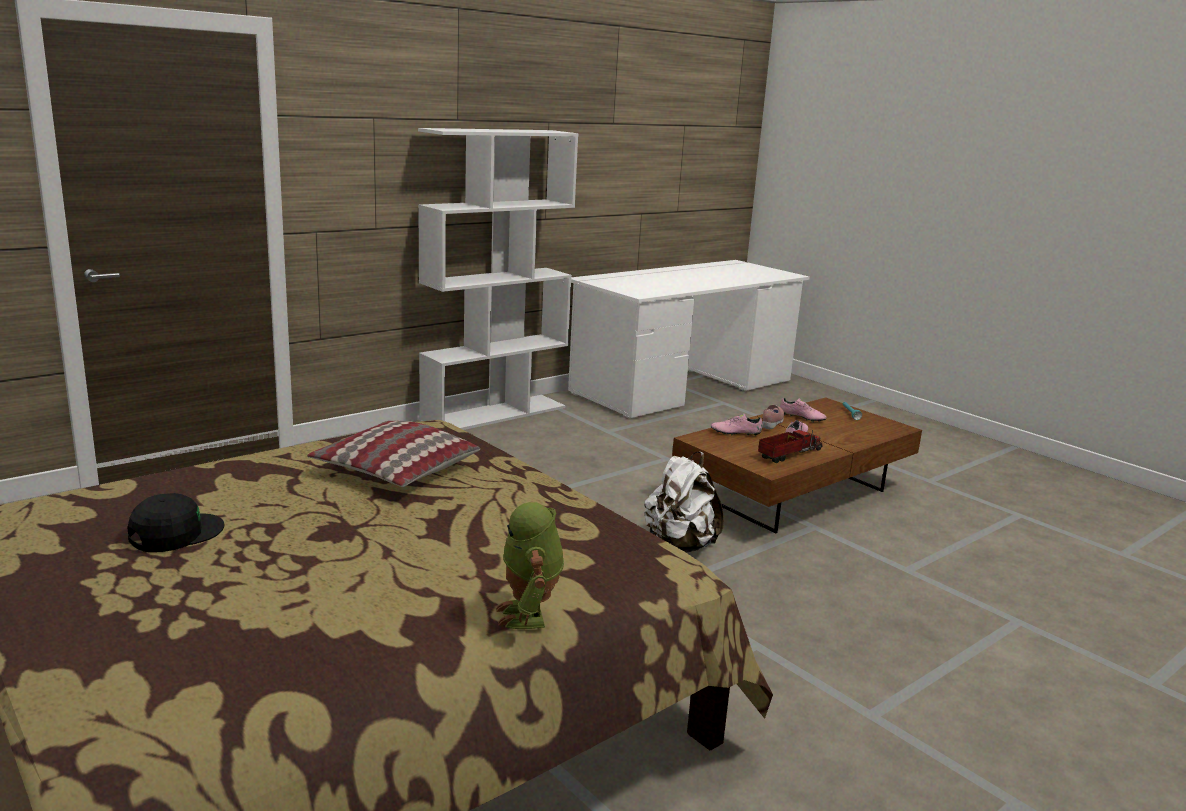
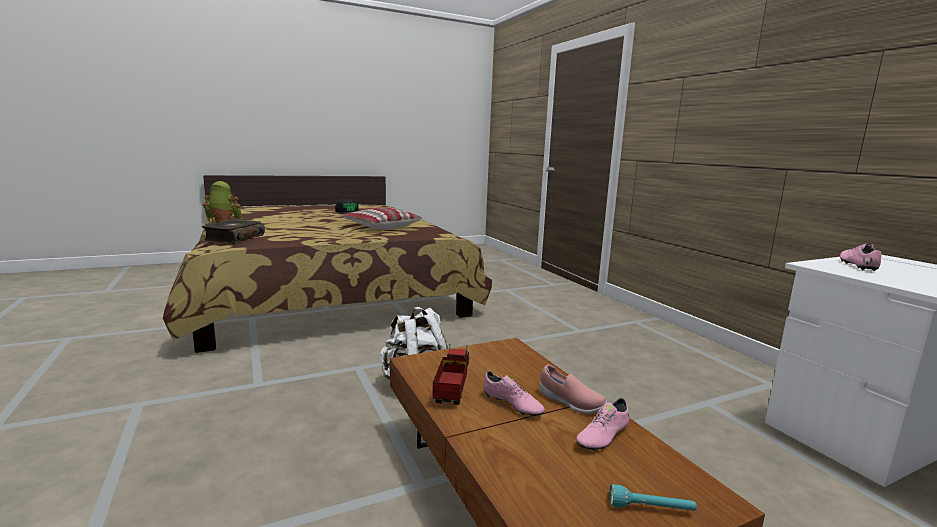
camera: 105 degrees right, 5 degrees down
(494, 414) = (716, 352): white bookcase -> none
(618, 567) = (234, 238): none -> book
(735, 433) = (529, 369): pink shoe -> pink shoe (857, 265)
(789, 454) = (453, 384): toy truck -> toy truck turned 150 degrees counterclockwise

